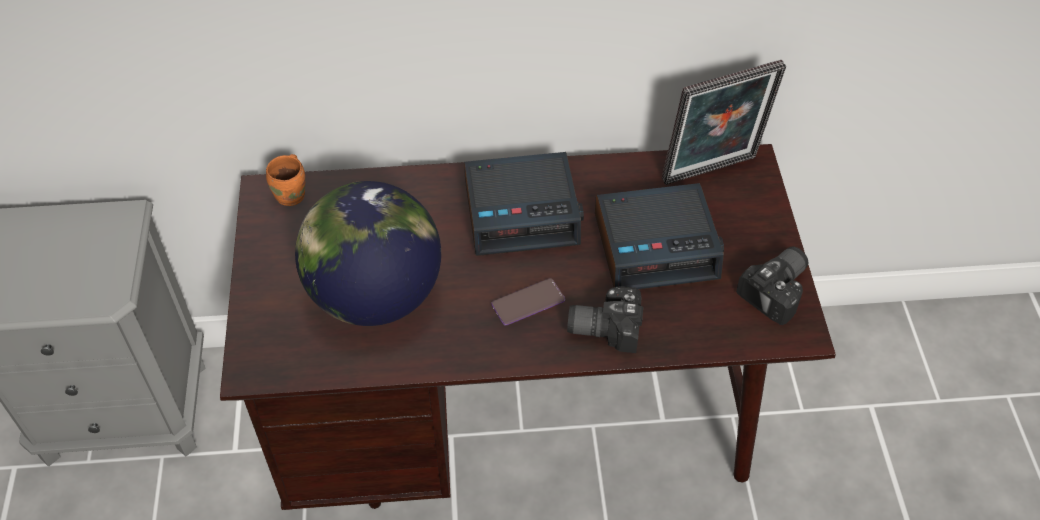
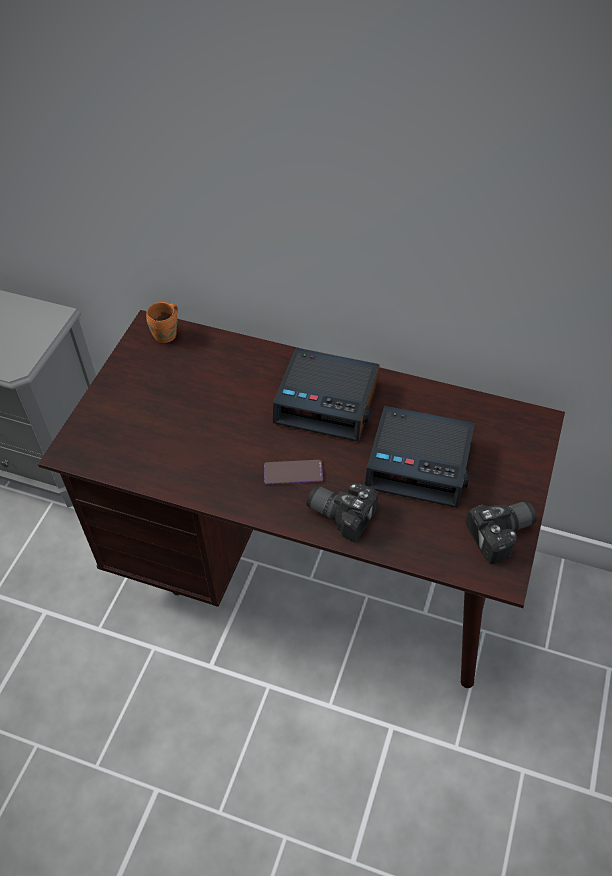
camera: 25 degrees right, 0 degrees up
(376, 296) = (184, 429): globe -> none
(711, 172) = (499, 419): picture frame -> none

